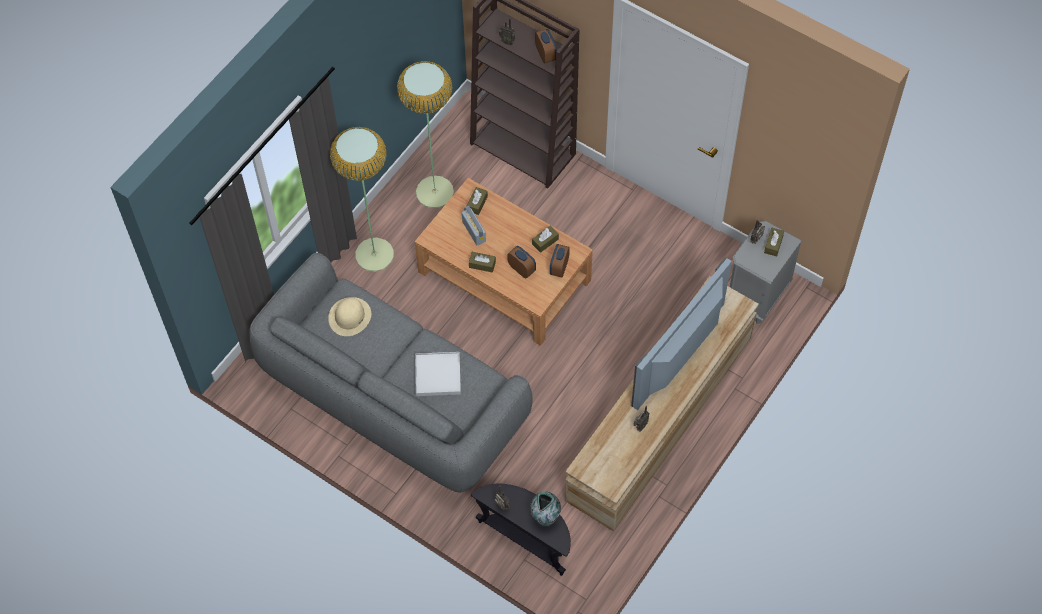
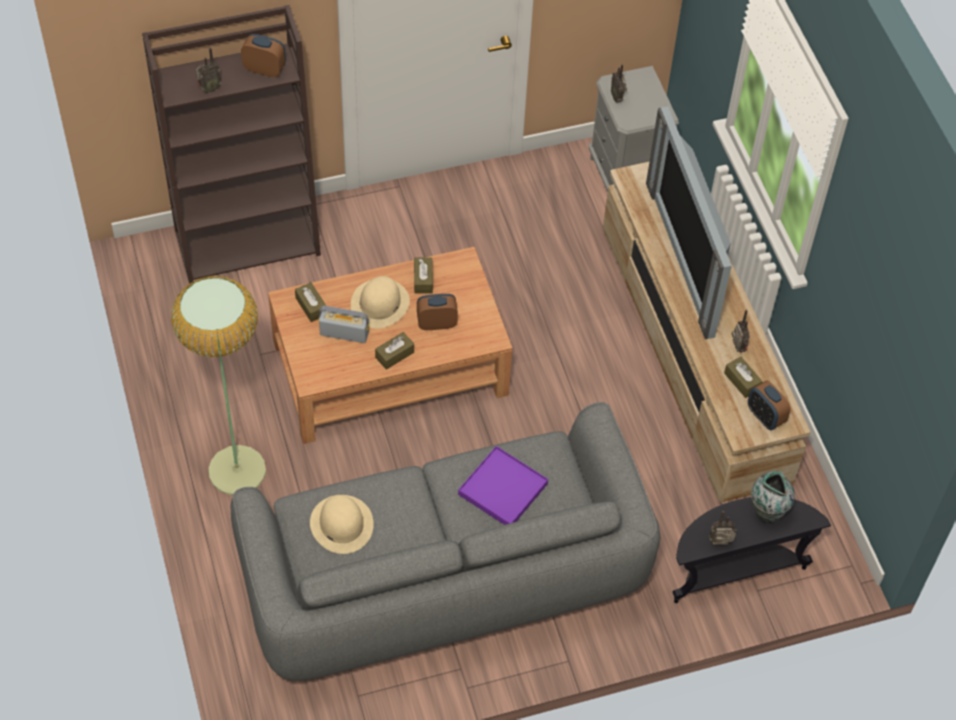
camera: 55 degrees left, 5 degrees down
(434, 192) = (215, 358): floor lamp -> none
(438, 375) = (503, 489): white tray -> purple tray
(510, 233) = (380, 303): none -> beige hat
(559, 268) = (468, 290): alarm clock -> alarm clock (765, 417)
(773, 244) = (636, 89): brown tissue box -> brown tissue box (742, 381)

